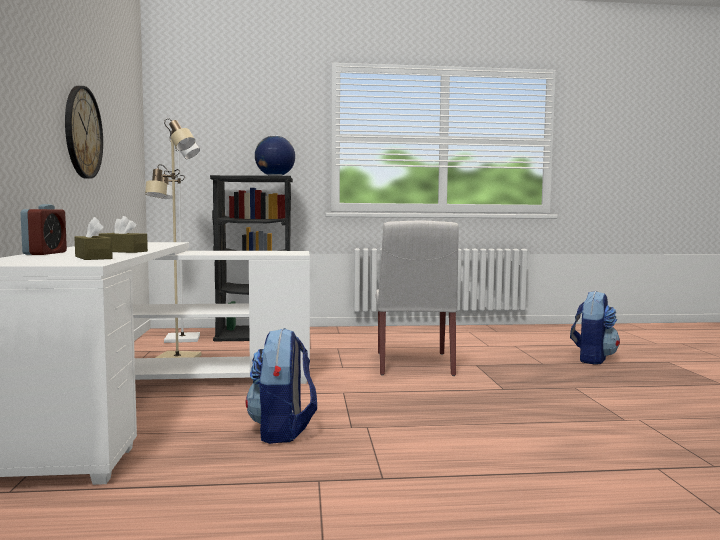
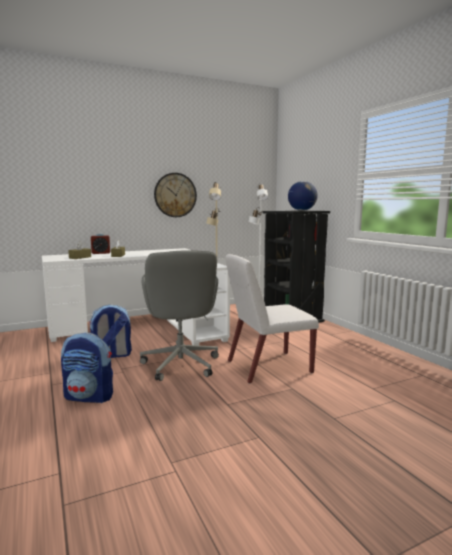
camera: 70 degrees right, 5 degrees up
(372, 395) = (180, 365): none -> grey office chair
(592, 359) = (397, 448): backpack -> backpack (89, 397)

